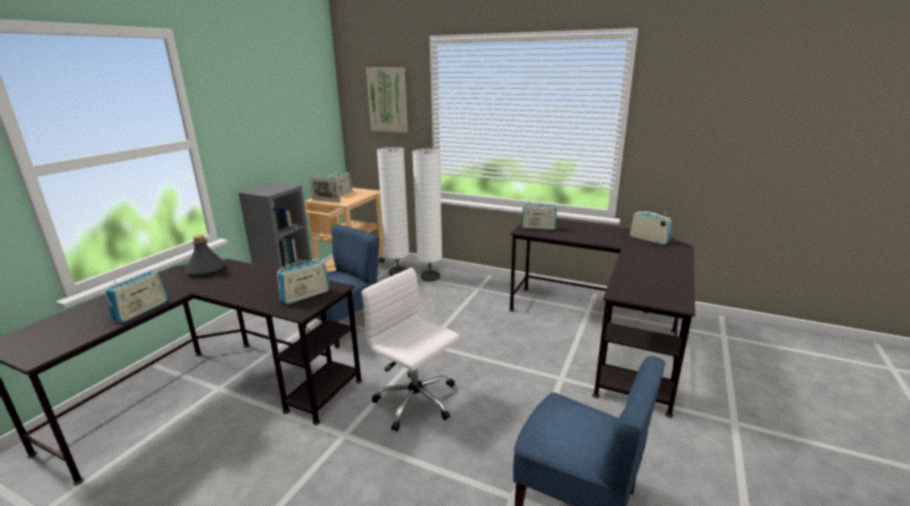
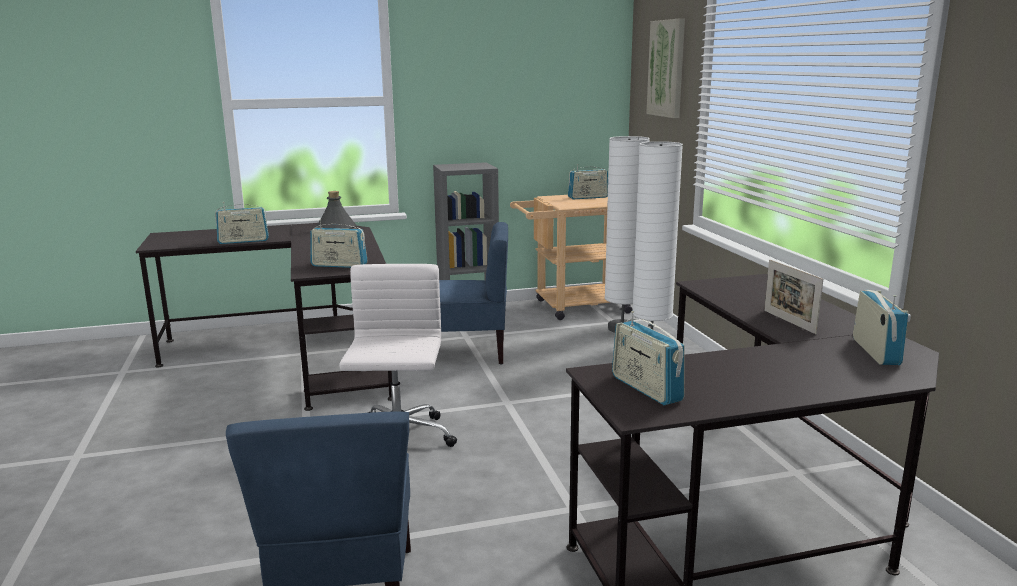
camera: 50 degrees right, 5 degrees down
(326, 201) = (550, 200): picture frame -> picture frame (789, 322)
(538, 227) = (734, 287): radio -> radio (646, 388)

